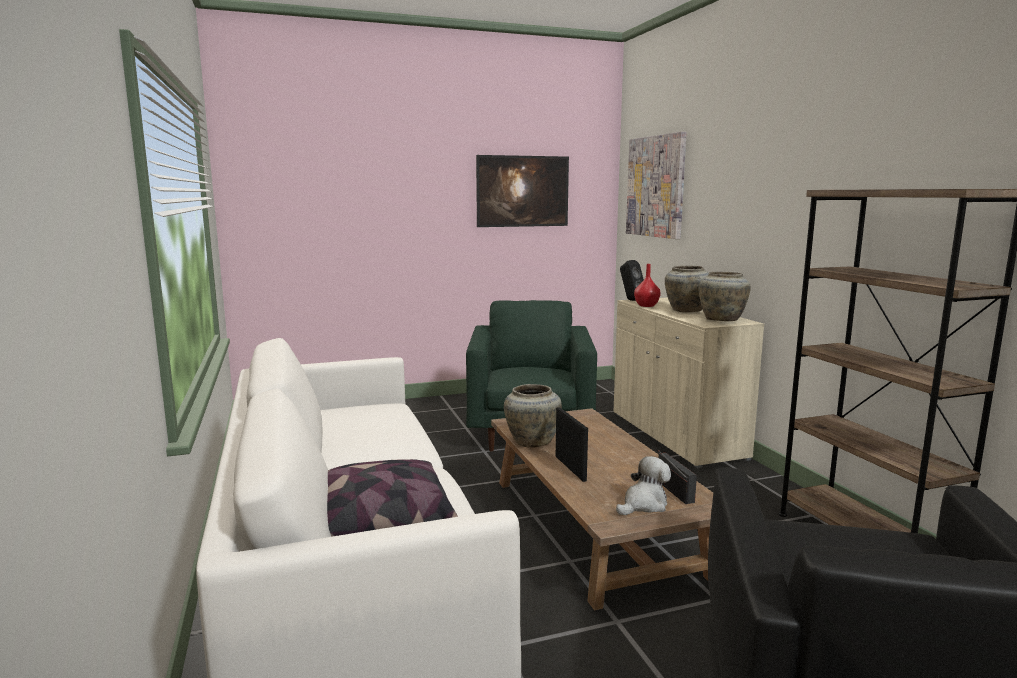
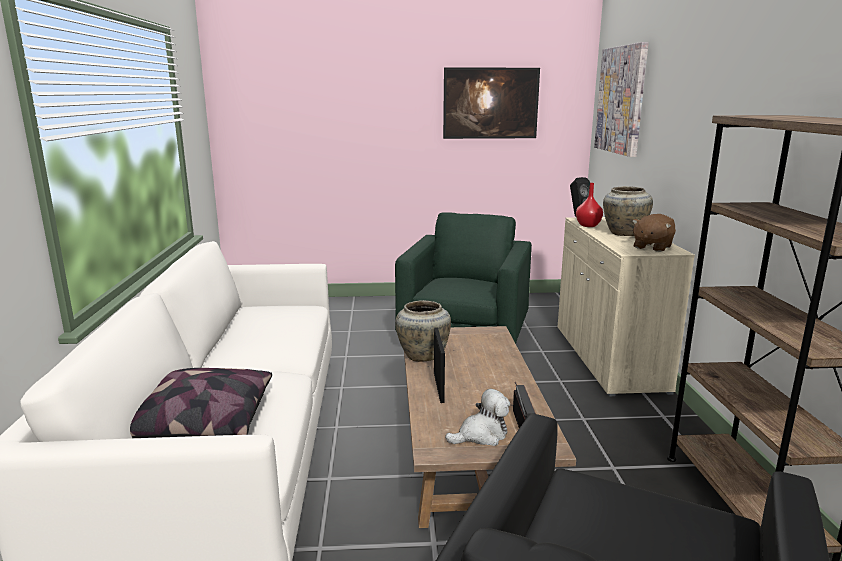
camera: 15 degrees right, 5 degrees up
(722, 319) = (651, 247): beige vase -> brown plush toy

